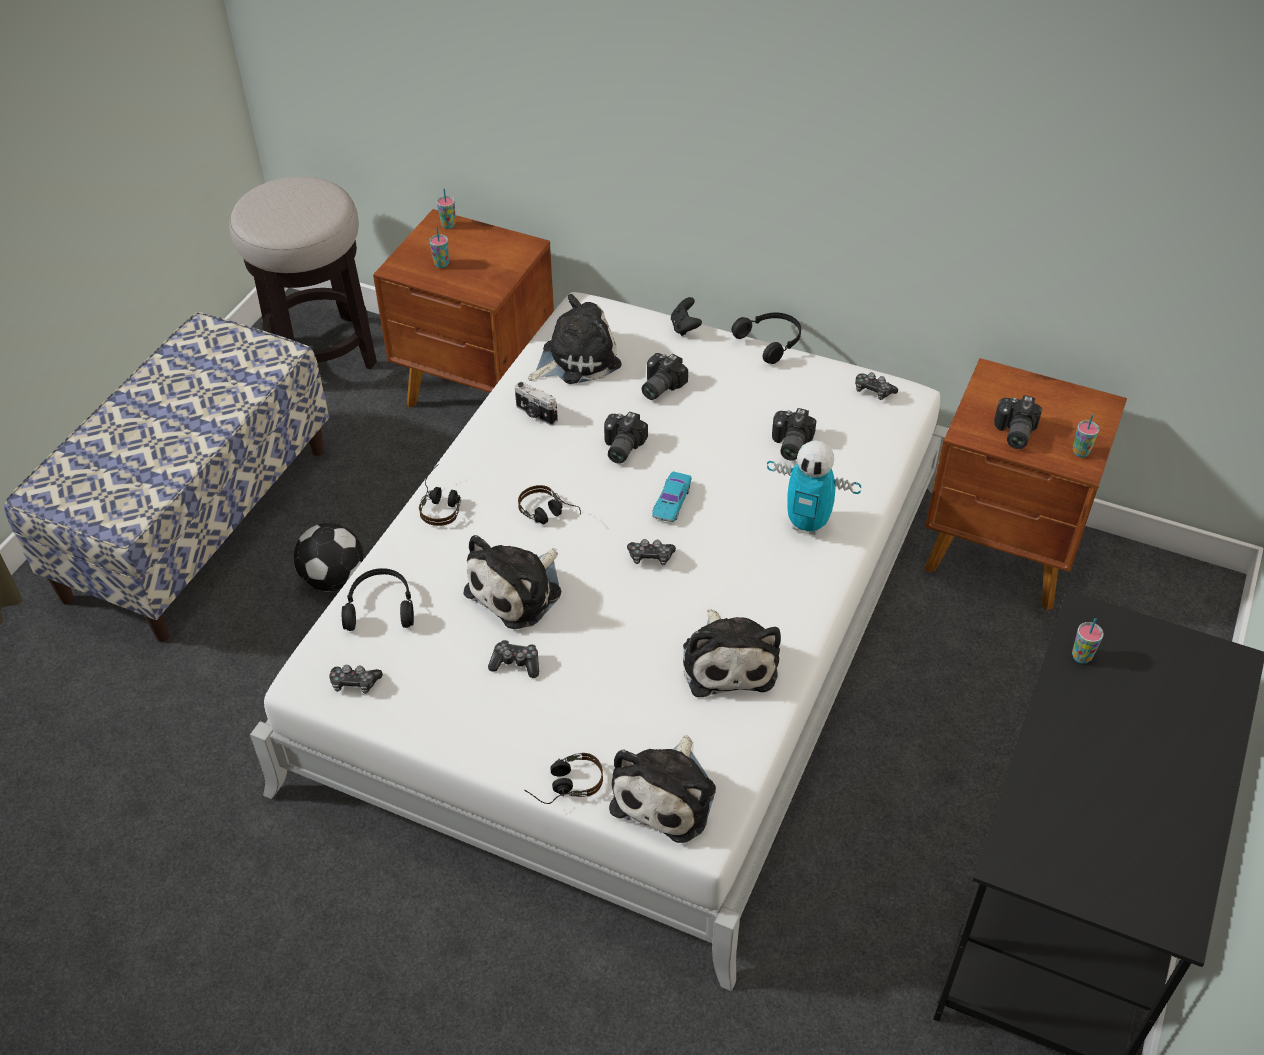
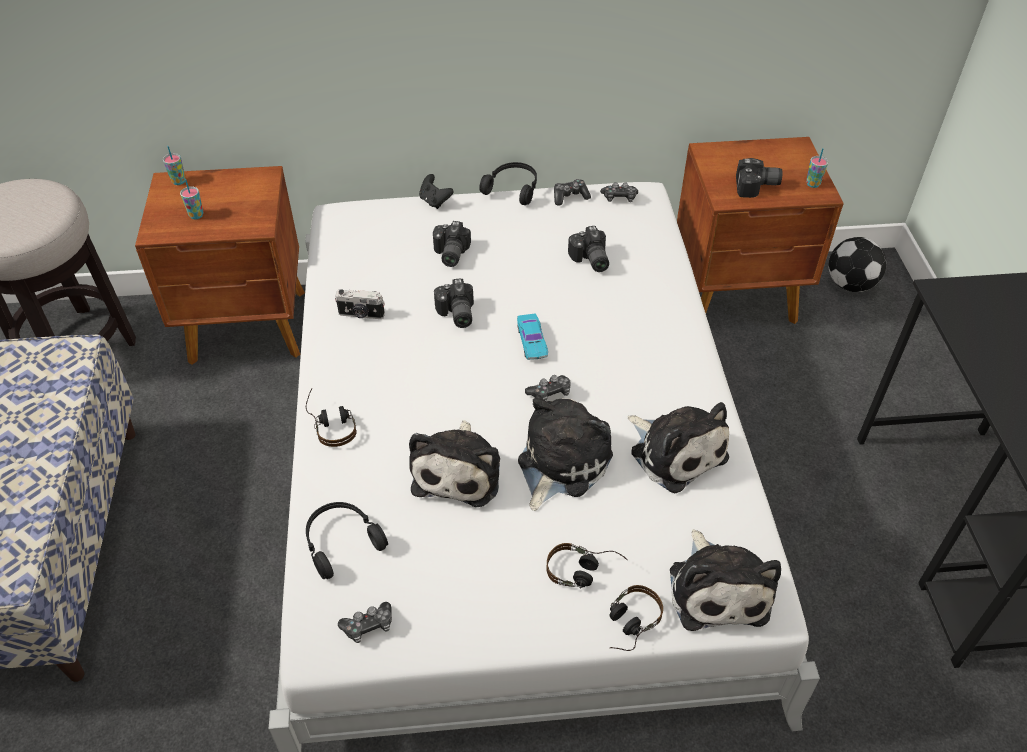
camera: 30 degrees left, 0 degrees up
(334, 579) = (221, 542): football -> football (851, 284)
(516, 663) = (504, 536): game controller -> game controller (570, 196)
(550, 515) = (439, 394): headphones -> headphones (584, 572)
(576, 359) = (362, 257): plush toy -> plush toy (560, 463)
(807, 524) = (650, 316): toy robot -> none
(1013, 432) = (757, 187): camera -> camera turned 75 degrees counterclockwise
(1081, 657) = (968, 324): cup -> none

